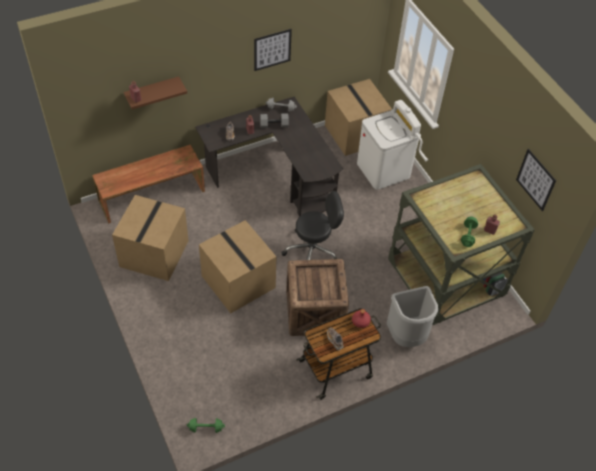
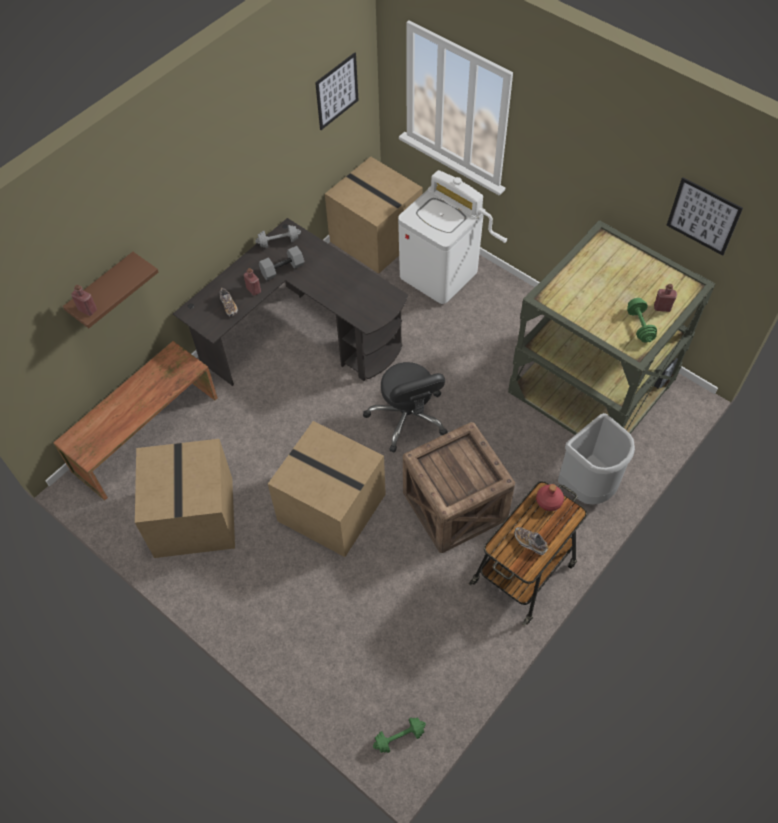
camera: 20 degrees left, 5 degrees up
(272, 49) = (246, 162): picture -> picture (337, 91)
(314, 250) = (408, 420): black office chair -> black office chair turned 105 degrees clockwise

